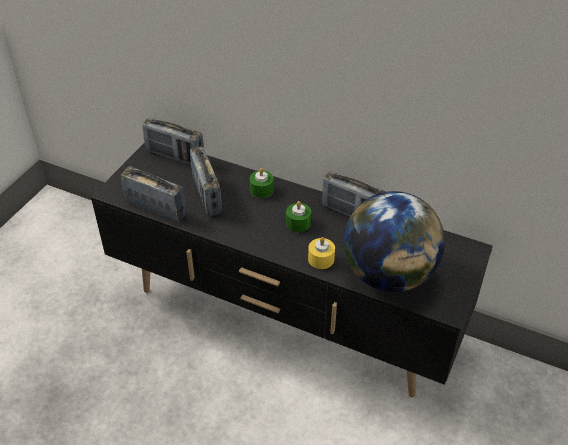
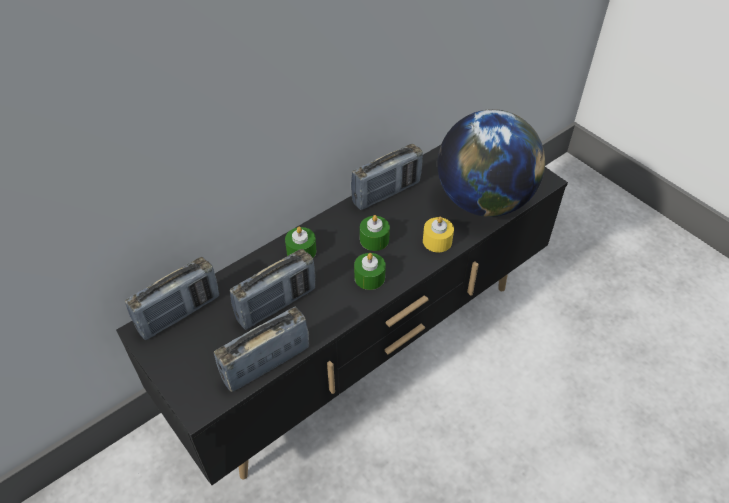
camera: 65 degrees left, 5 degrees up
(206, 195) = (276, 304): radio -> radio turned 45 degrees counterclockwise
(259, 233) = (369, 277): none -> green candle

